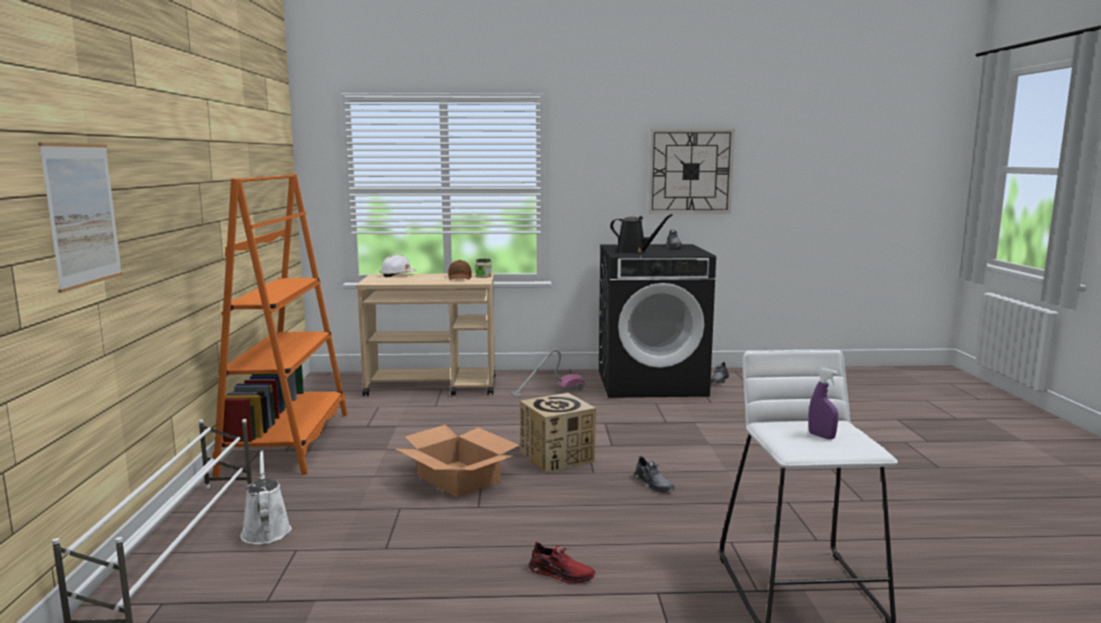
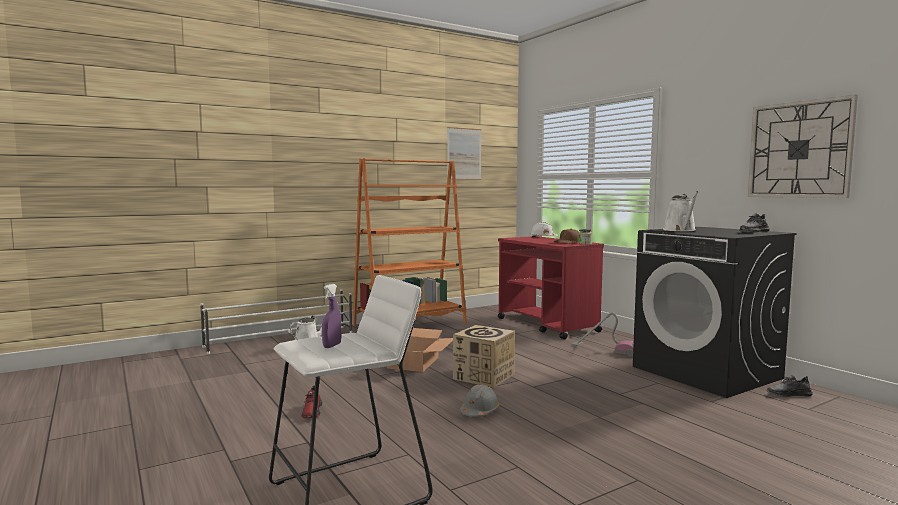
camera: 60 degrees right, 5 degrees down
(82, 214) = (258, 170): picture -> picture (464, 154)
(433, 386) = (547, 325): beige cart -> red cart
(634, 252) = (680, 230): black watering can -> white watering can
(653, 484) = (479, 411): grey shoe -> grey hard hat

